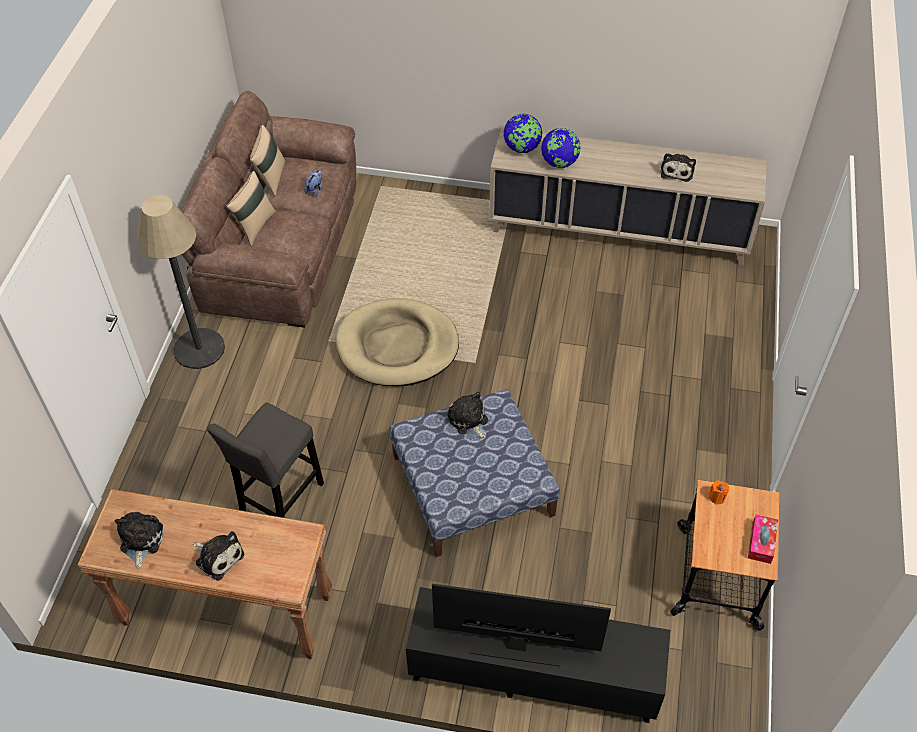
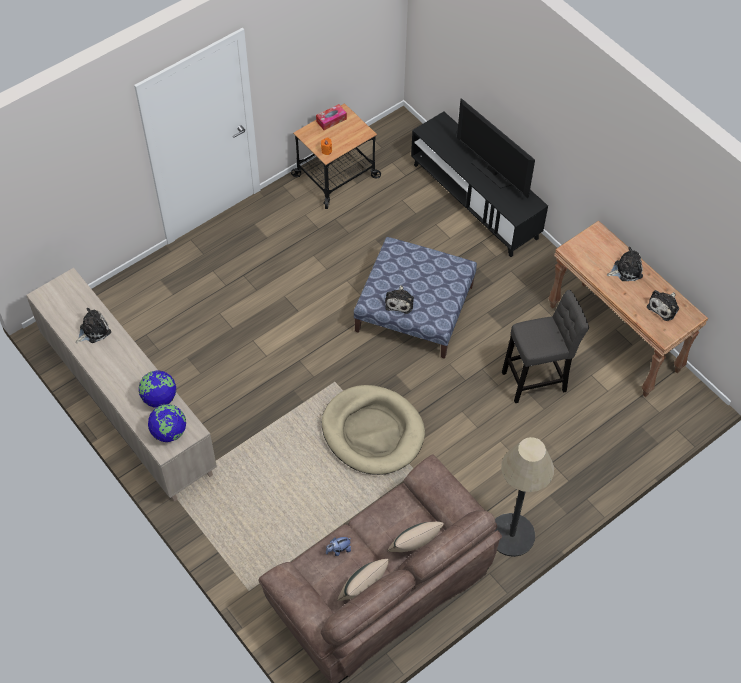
camera: 140 degrees left, 5 degrees up
(218, 557) = (626, 270): plush toy -> plush toy turned 90 degrees clockwise

